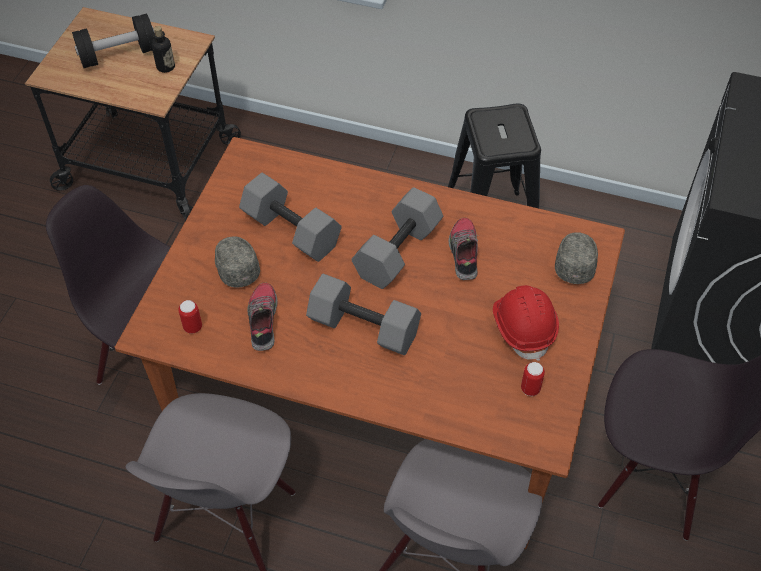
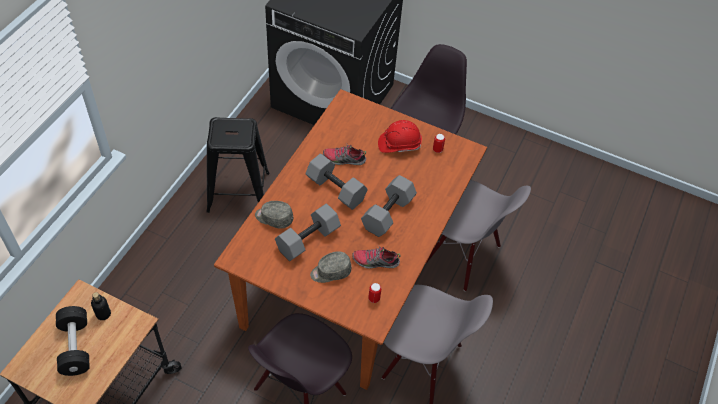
camera: 85 degrees left, 0 degrees up
(575, 262) = (360, 114): grey cap -> grey cap (274, 218)

